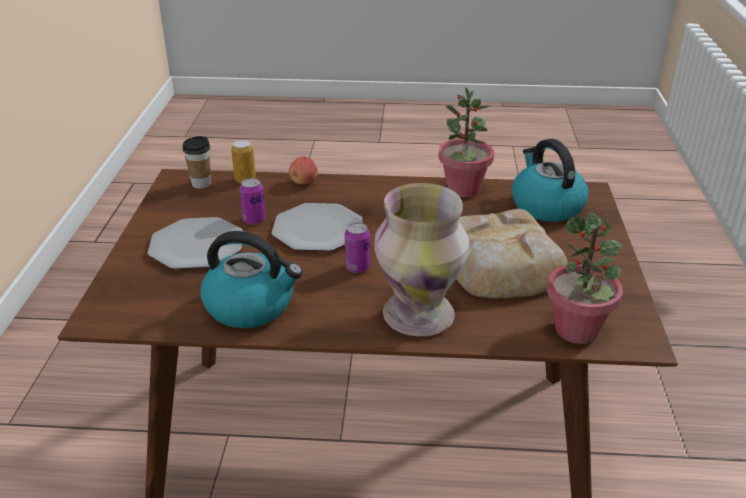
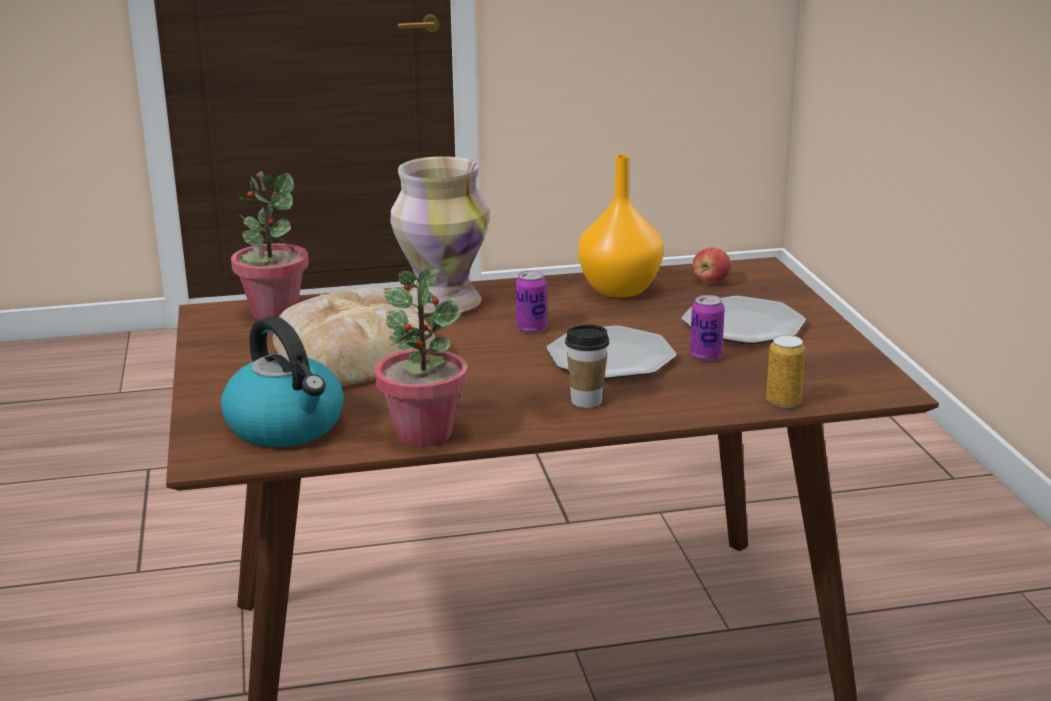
camera: 165 degrees right, 10 degrees down
(201, 184) = (841, 388): cup -> cup (586, 401)
(251, 306) = (621, 290): kettle -> orange vase
(304, 182) = (688, 410): apple -> apple (710, 282)

